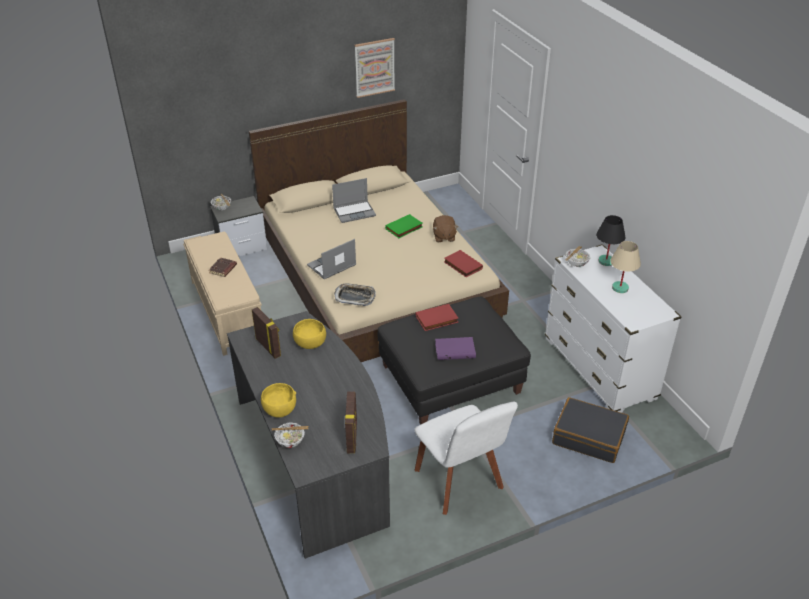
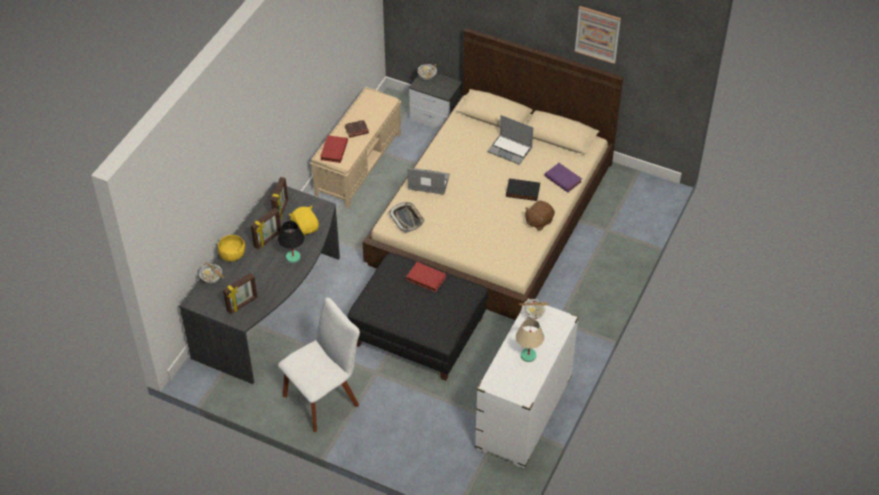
camera: 50 degrees right, 10 degrees up
(292, 375) = (268, 240): none -> picture frame
(310, 343) = (305, 228): yellow bowl -> yellow plush toy
(404, 228) = (522, 192): green book -> black book
(455, 350) = (403, 308): purple book -> purple book (563, 179)
(460, 482) = (323, 398): white chair -> white chair turned 150 degrees counterclockwise
(462, 265) = (512, 254): red book -> red book (333, 150)
(589, 437) = (439, 446): black suitcase -> none
(606, 261) = (556, 330): black table lamp -> black table lamp (293, 257)

